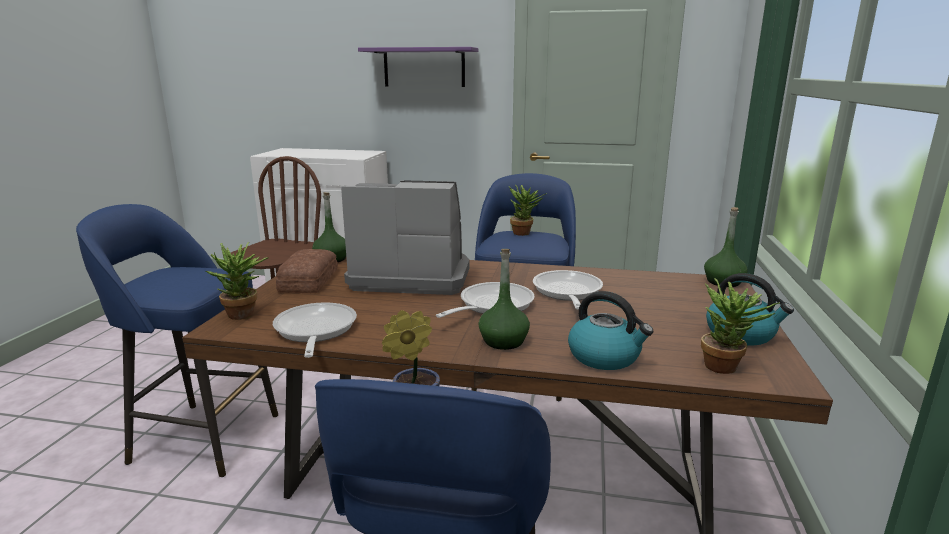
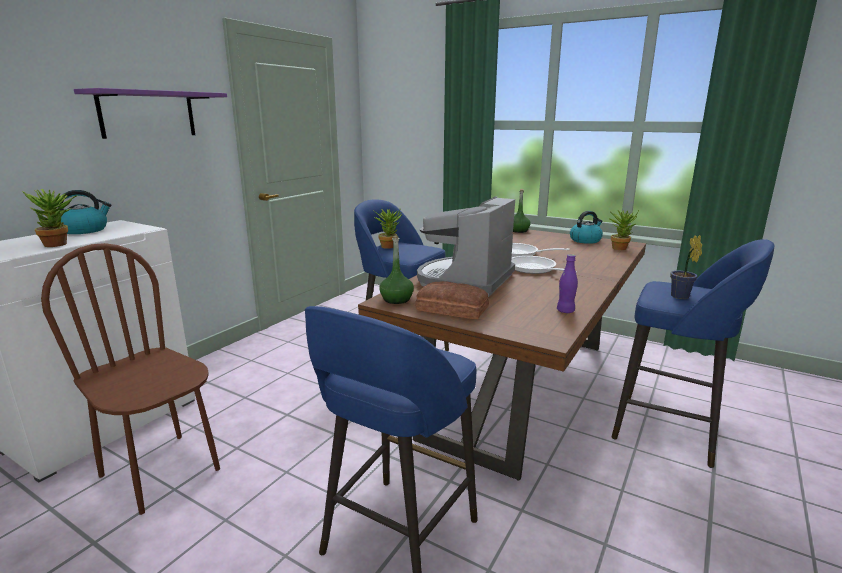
camera: 70 degrees left, 0 degrees up
(244, 316) = (527, 331): potted plant -> potted plant (60, 244)
(314, 331) = (565, 311): frying pan -> purple bottle
(503, 341) = (588, 273): green bottle -> none
(605, 357) = (609, 260): kettle -> kettle (85, 230)

